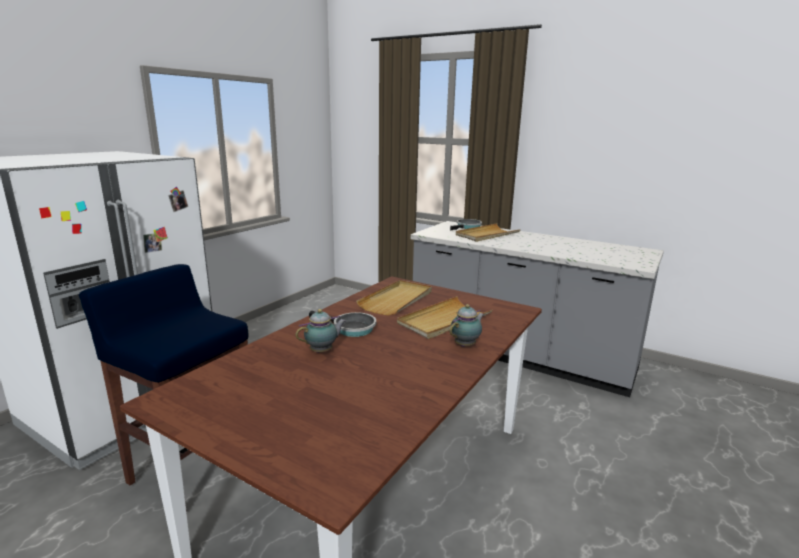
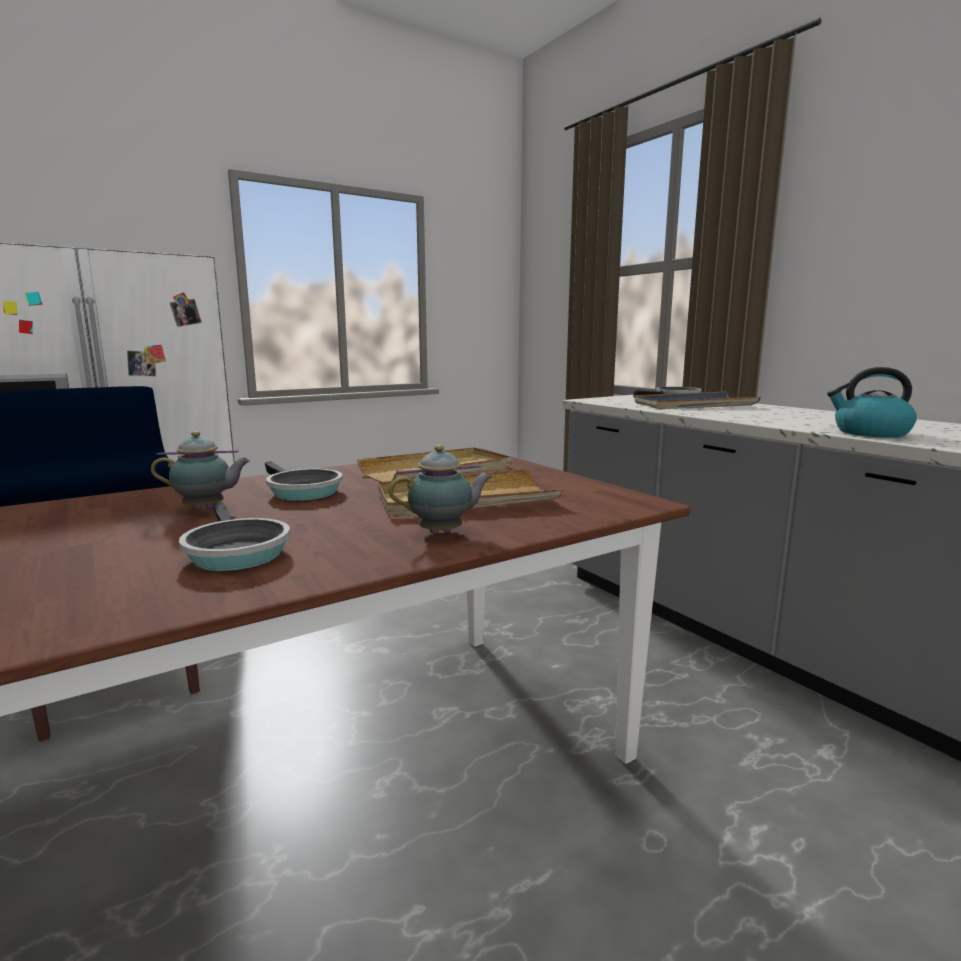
camera: 25 degrees right, 5 degrees down
(393, 376) = (235, 552): none -> frying pan
(487, 235) = (693, 405): beige tray -> blue tray
(589, 256) = (870, 433): none -> kettle

